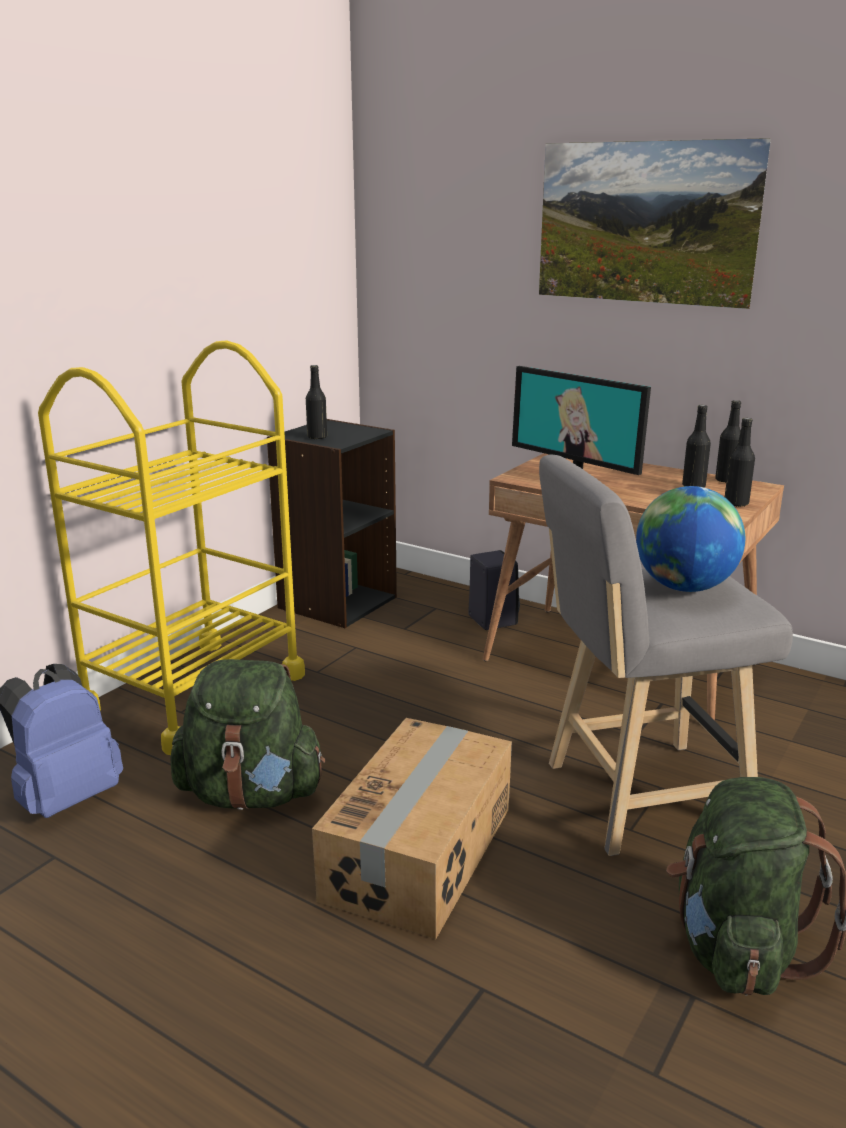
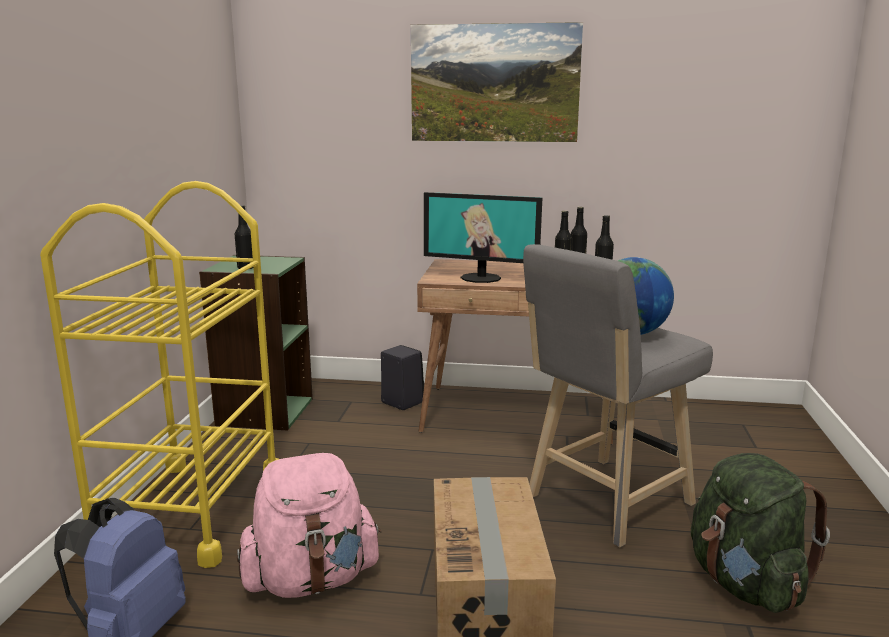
camera: 25 degrees left, 5 degrees down
(251, 794) = (311, 580): green backpack -> pink backpack
(336, 602) = (264, 411): black bookcase -> green bookcase

